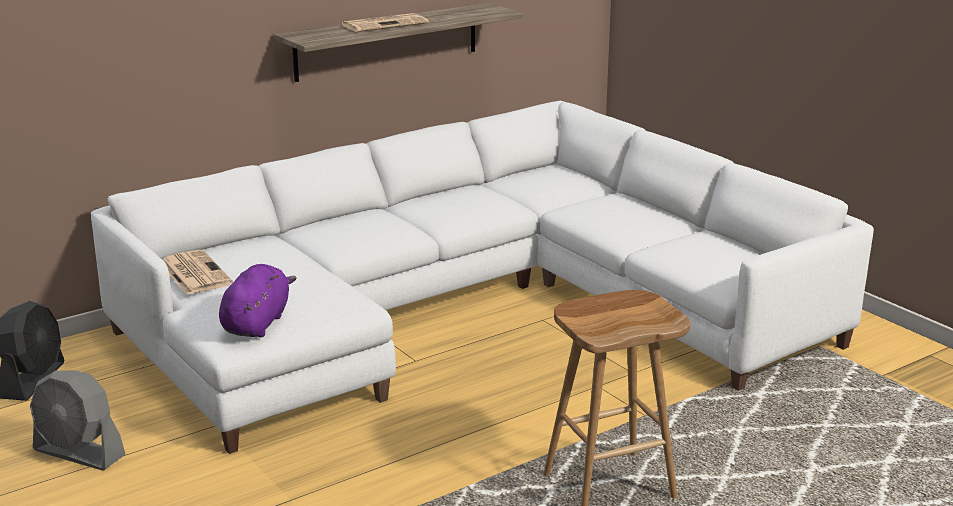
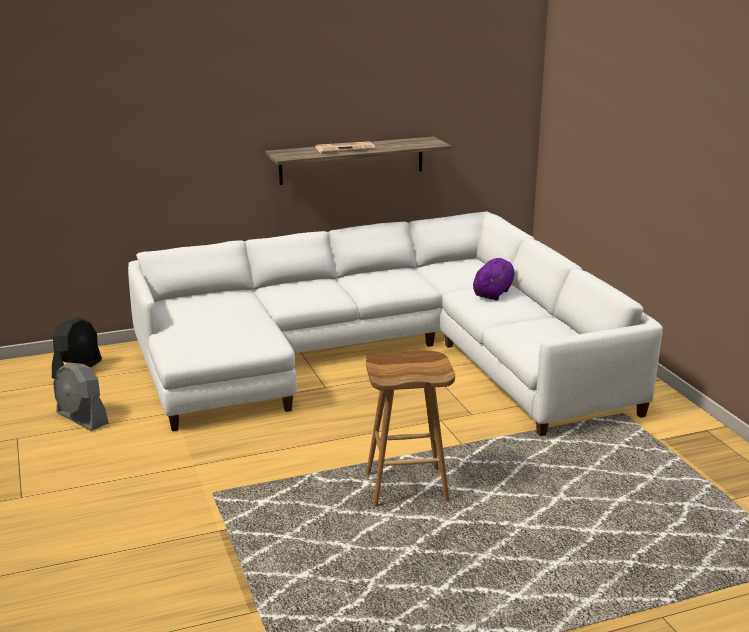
camera: 15 degrees right, 0 degrees up
(194, 273) = (180, 309): newspaper -> none
(257, 323) = (201, 347): purple plush toy -> purple plush toy (493, 293)

